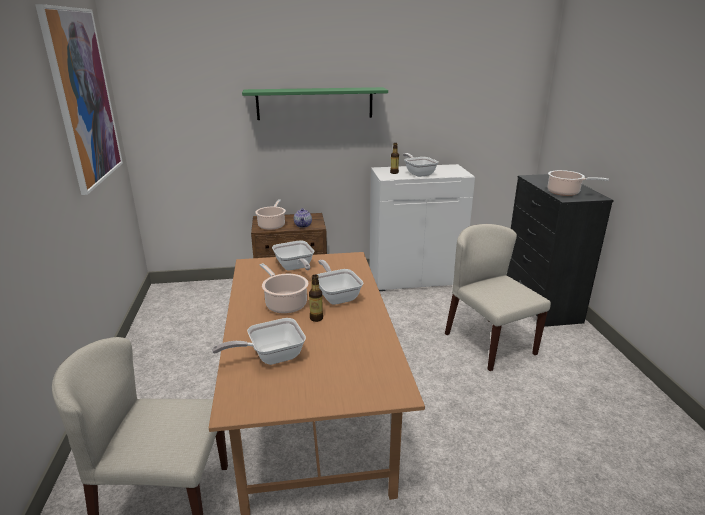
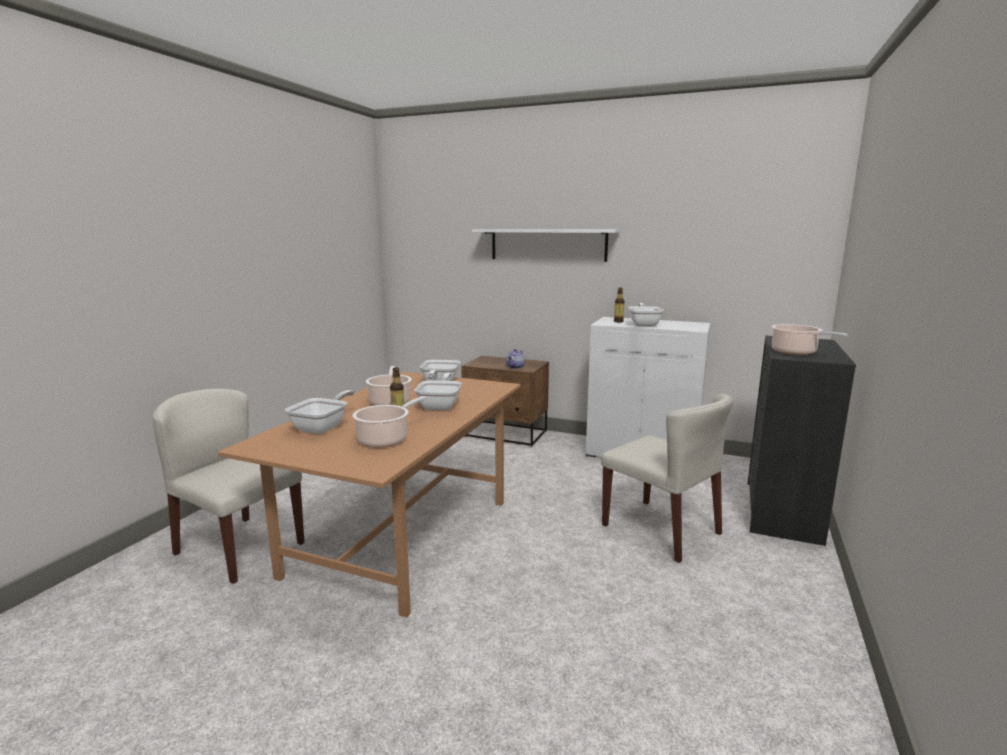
camera: 30 degrees right, 10 degrees down
(83, 98) = (333, 225): picture -> none
(271, 356) = (323, 427): frying pan -> frying pan turned 105 degrees clockwise
(272, 225) = (487, 363): cooking pot -> cooking pot (385, 439)
(315, 103) = (548, 244): green shelf -> white shelf
(489, 343) = (662, 529): beige chair -> beige chair turned 135 degrees clockwise

